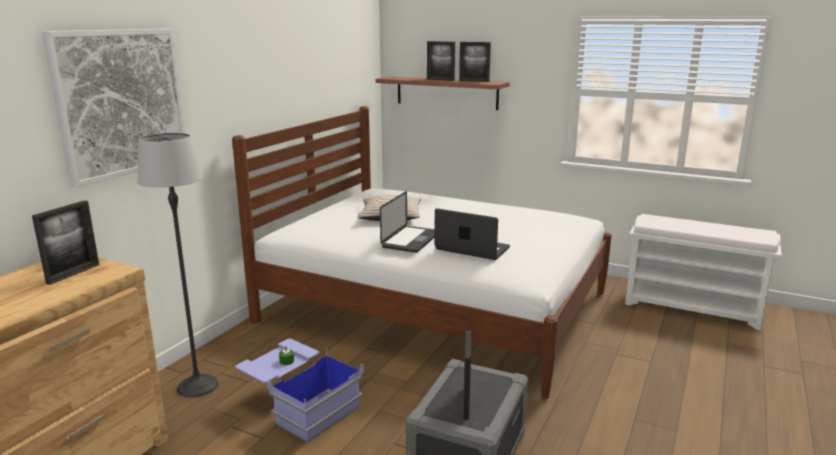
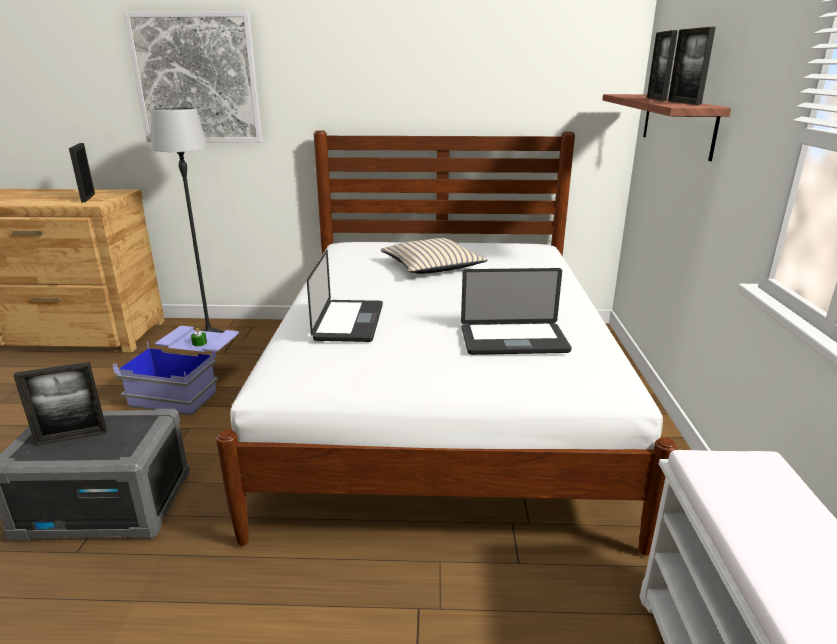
camera: 65 degrees right, 5 degrees up
(73, 274) = (88, 198): picture frame -> picture frame turned 75 degrees clockwise
(411, 240) = (354, 288): laptop -> laptop (513, 340)

